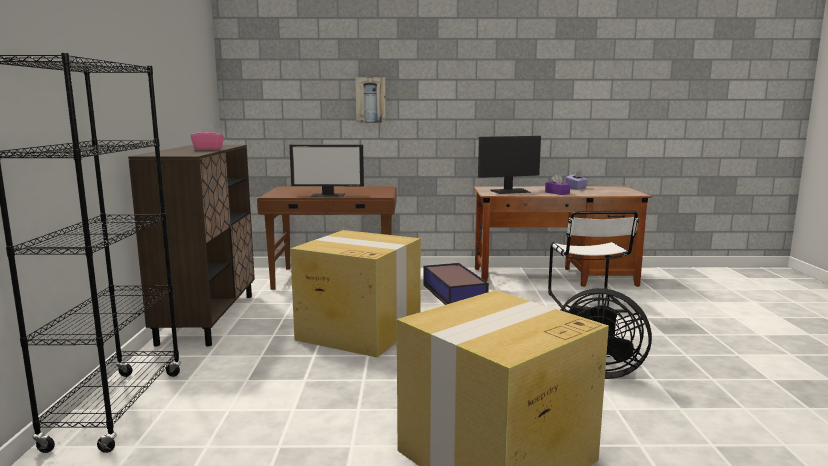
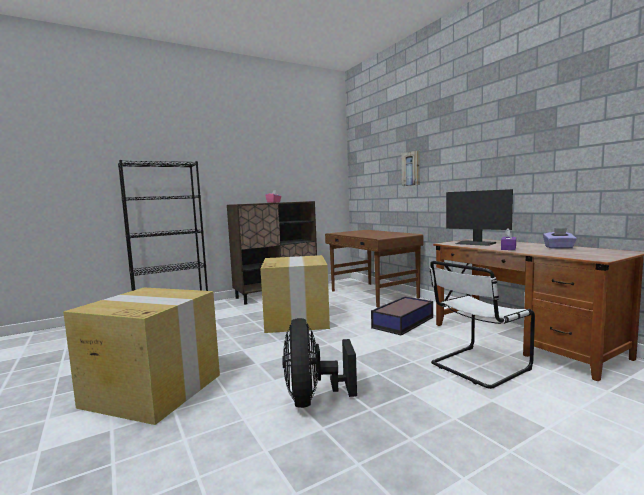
camera: 60 degrees right, 5 degrees down
(328, 195) = (356, 235): monitor -> none

